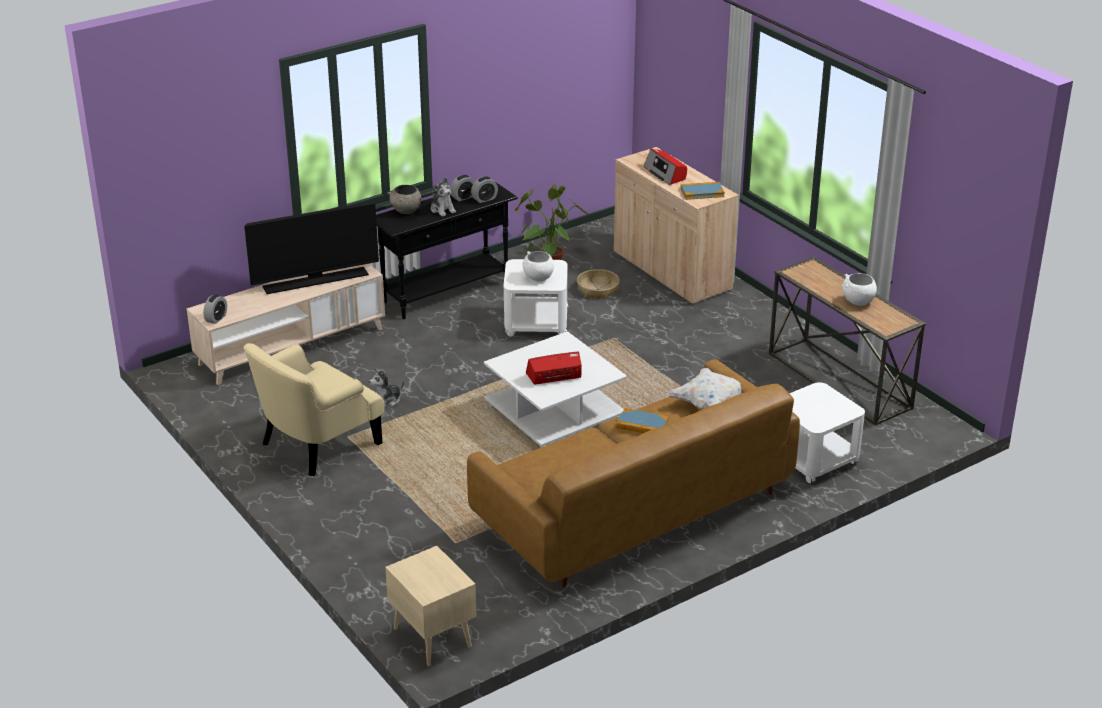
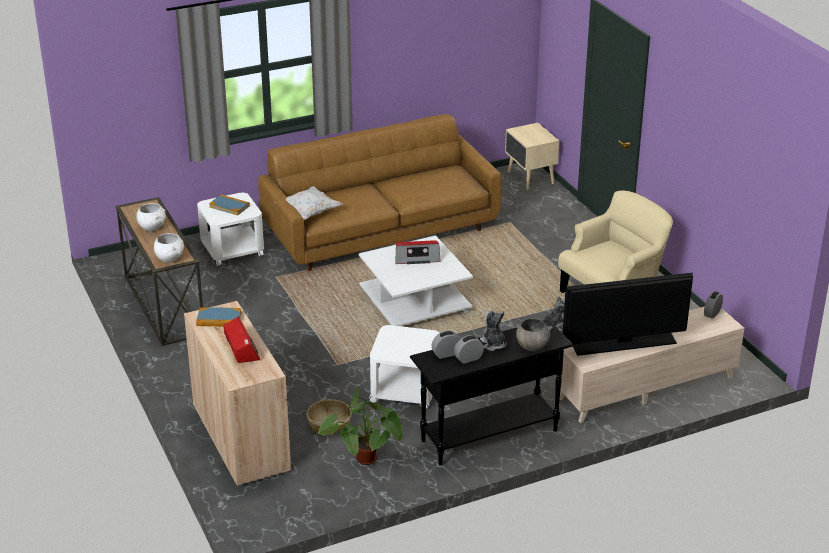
camera: 170 degrees left, 0 degrees up
(538, 278) = (404, 340): white bowl -> white bowl (170, 258)
(642, 424) = (367, 203): book -> book (229, 206)

